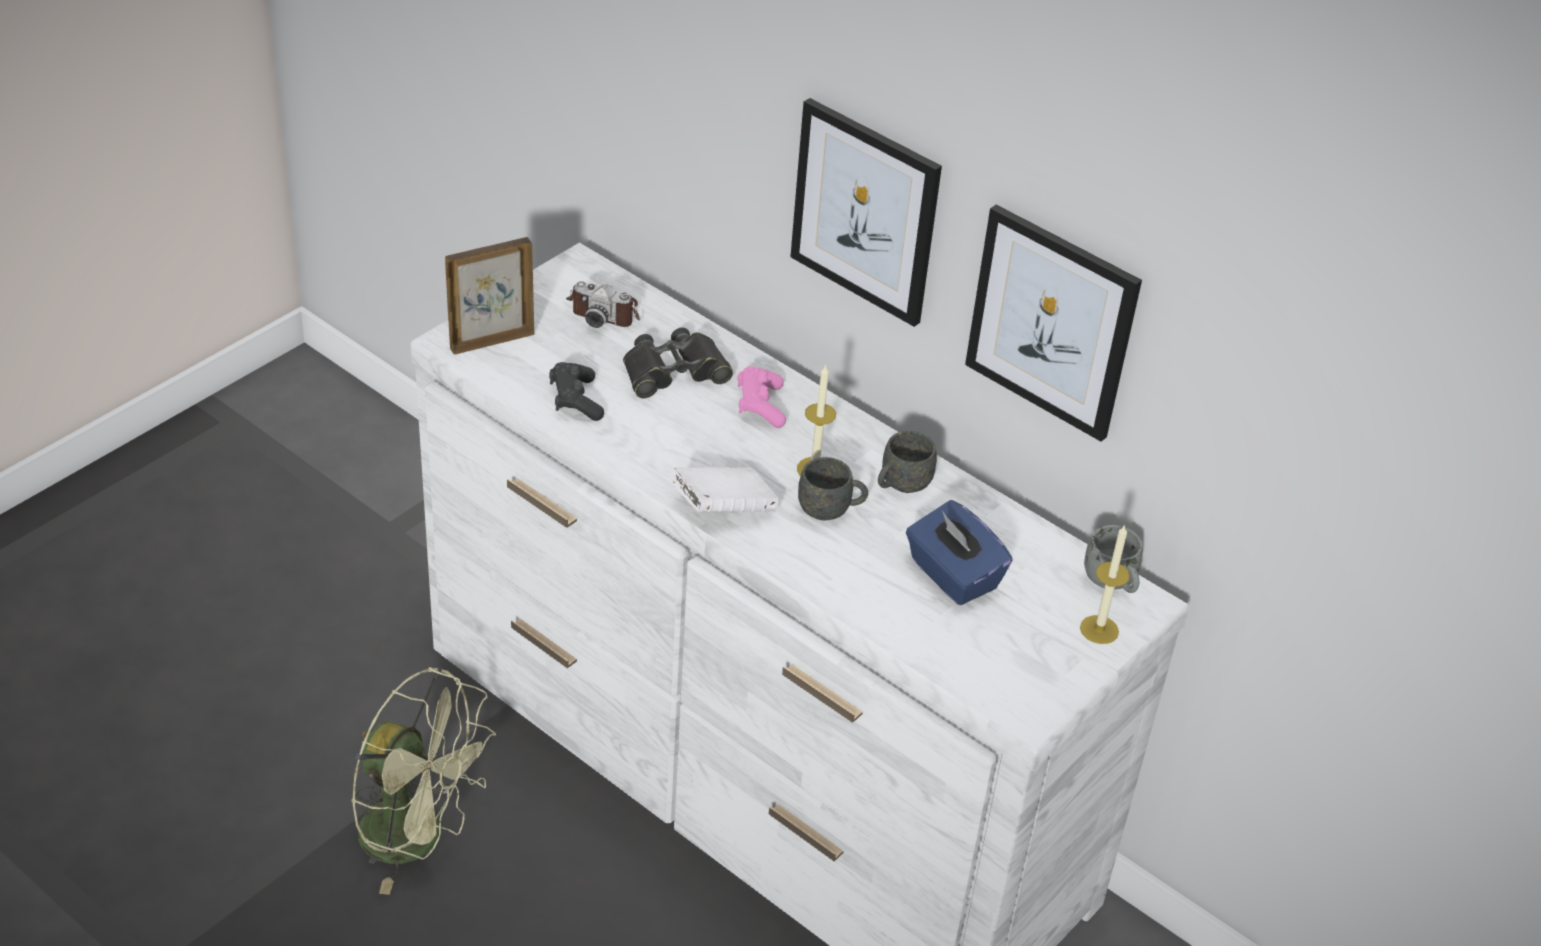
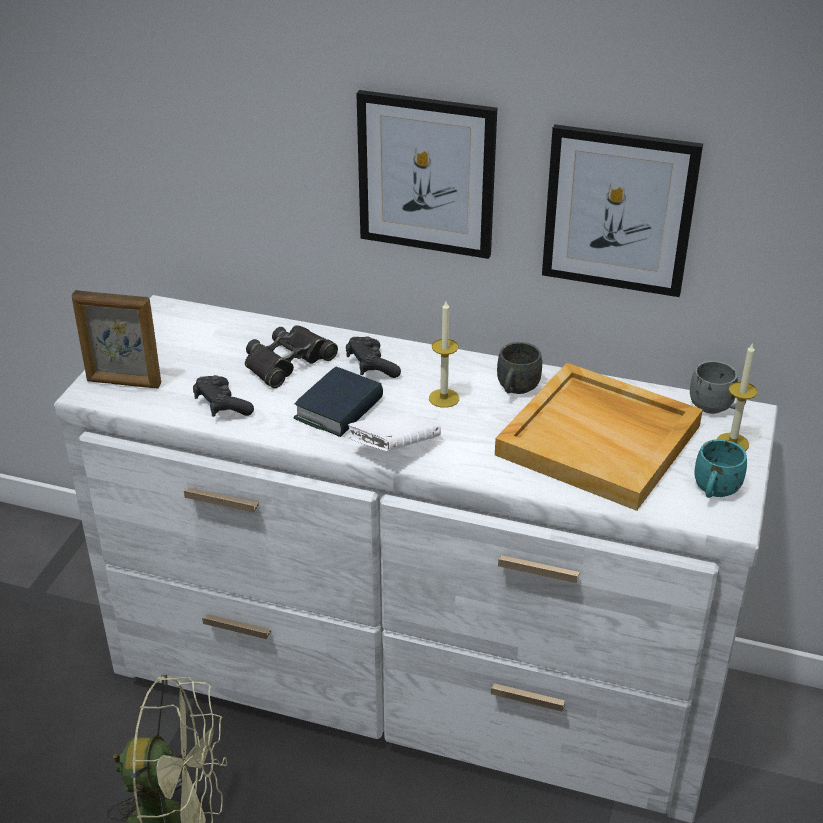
camera: 20 degrees left, 5 degrees down
(491, 341) = (124, 383): picture frame -> picture frame turned 120 degrees counterclockwise
(605, 311) = (204, 336): camera -> none
(694, 445) = (339, 409): none -> book
(760, 406) = (371, 367): pink game controller -> black game controller
(831, 510) = (477, 423): grey mug -> none
(952, 575) = (600, 440): blue tissue box -> beige tray
(1034, 676) = (714, 491): none -> turquoise mug

